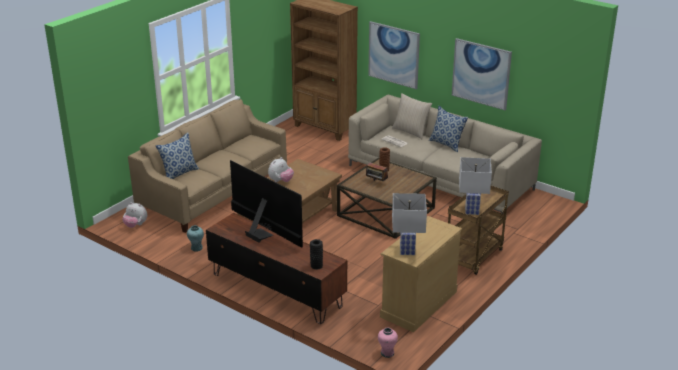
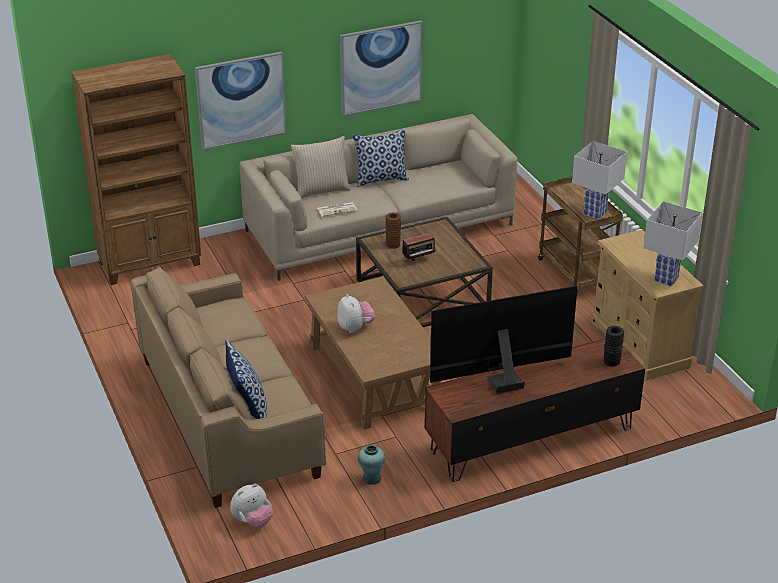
camera: 60 degrees left, 5 degrees up
(387, 353) = (718, 399): pink vase -> none

